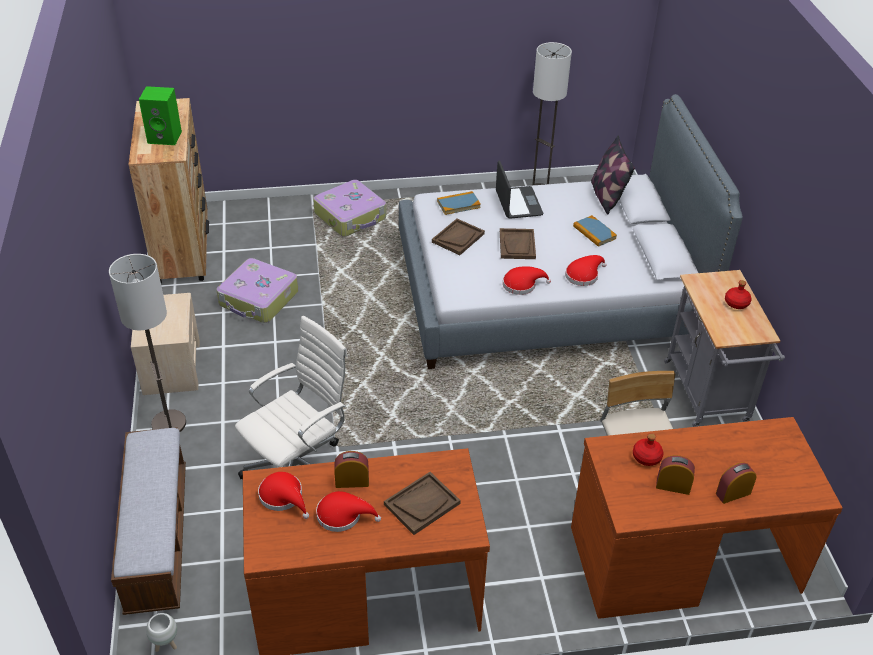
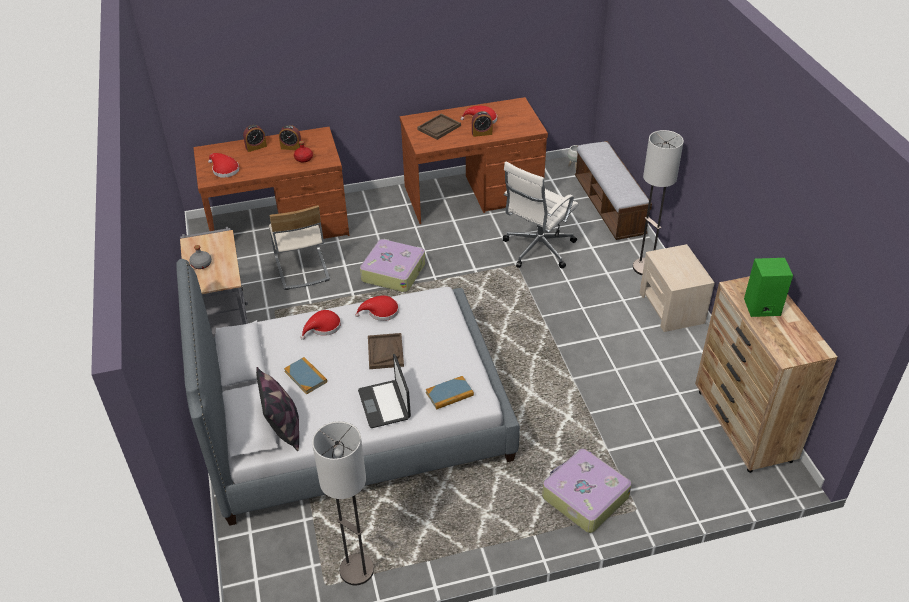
camera: 175 degrees right, 0 degrees up
(259, 299) = (633, 376): suitcase -> suitcase (393, 272)
(283, 497) = (518, 124): red hat -> red hat (224, 170)
(458, 238) = (445, 354): brown tray -> none
(736, 303) = (201, 264): red bottle -> grey bottle

